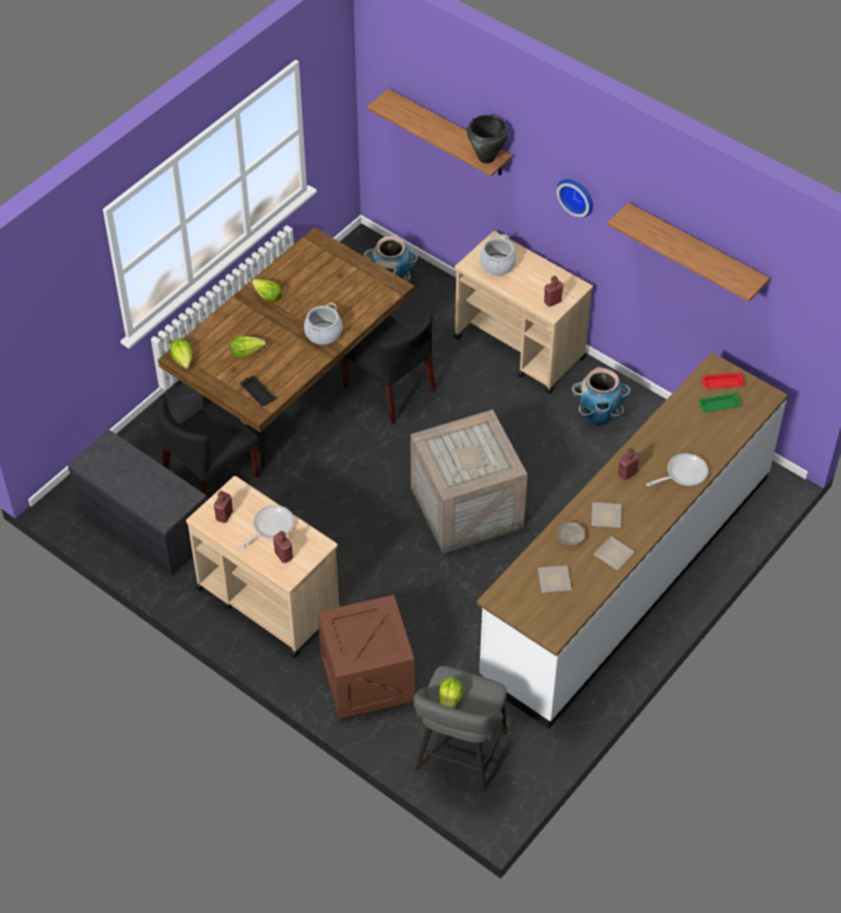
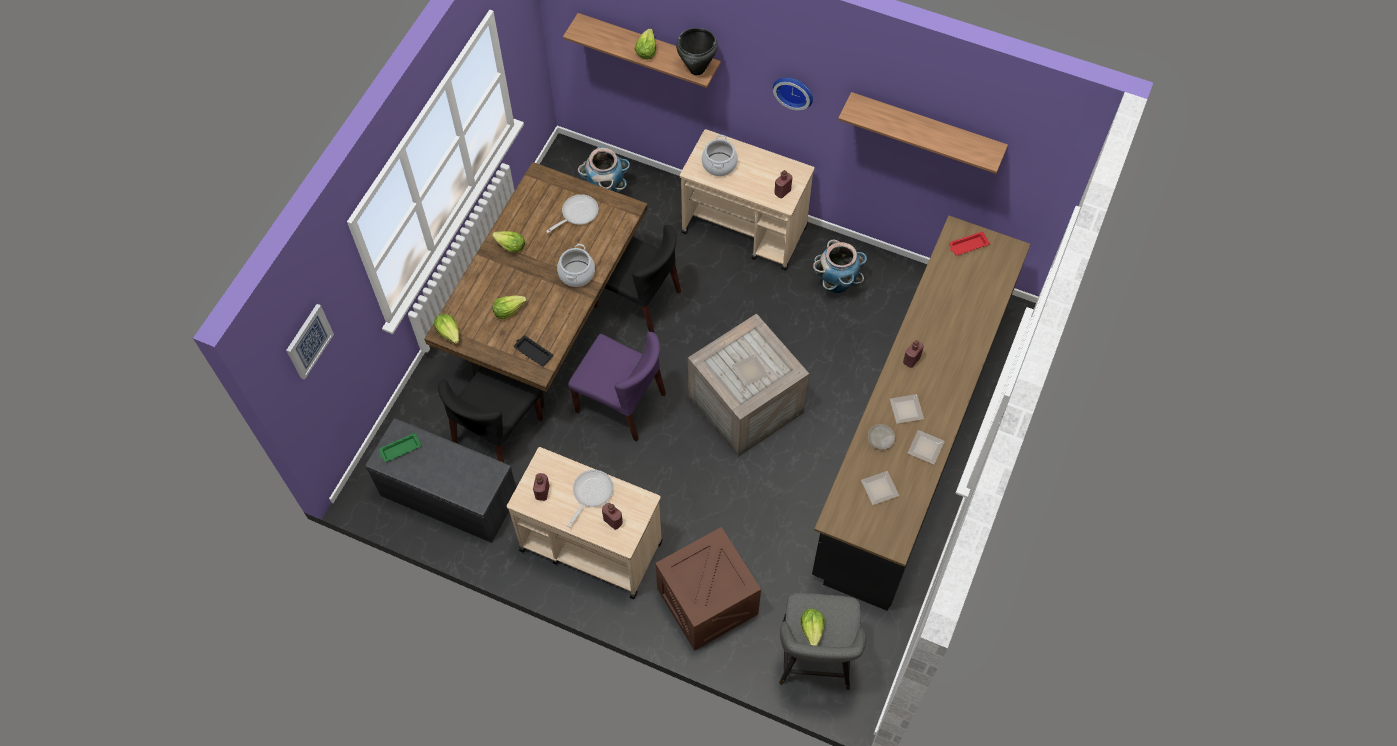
camera: 15 degrees left, 10 degrees up
(39, 312) = (308, 341): none -> picture
(341, 479) = (621, 403): none -> purple chair
(443, 133) = (646, 50): none -> lettuce
(626, 574) = (910, 437): white counter -> black counter
(683, 473) = (962, 348): frying pan -> frying pan (577, 214)
(718, 405) = (972, 269): green tray -> green tray (400, 449)

